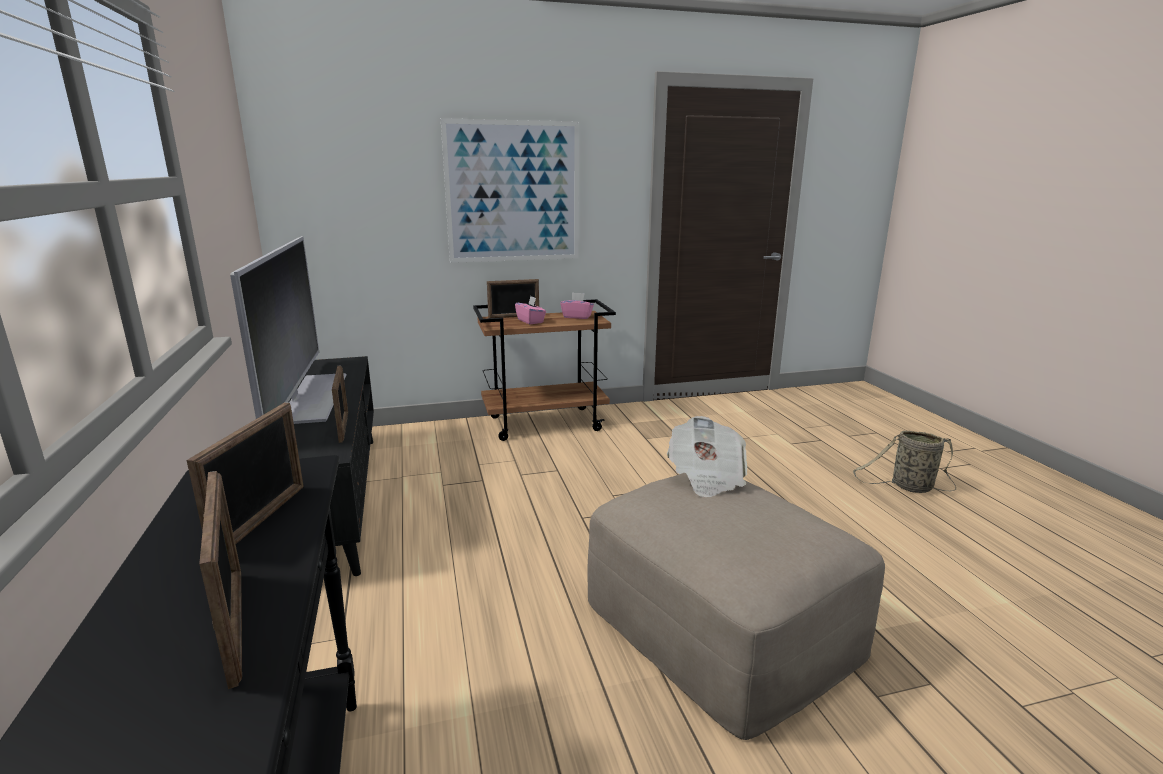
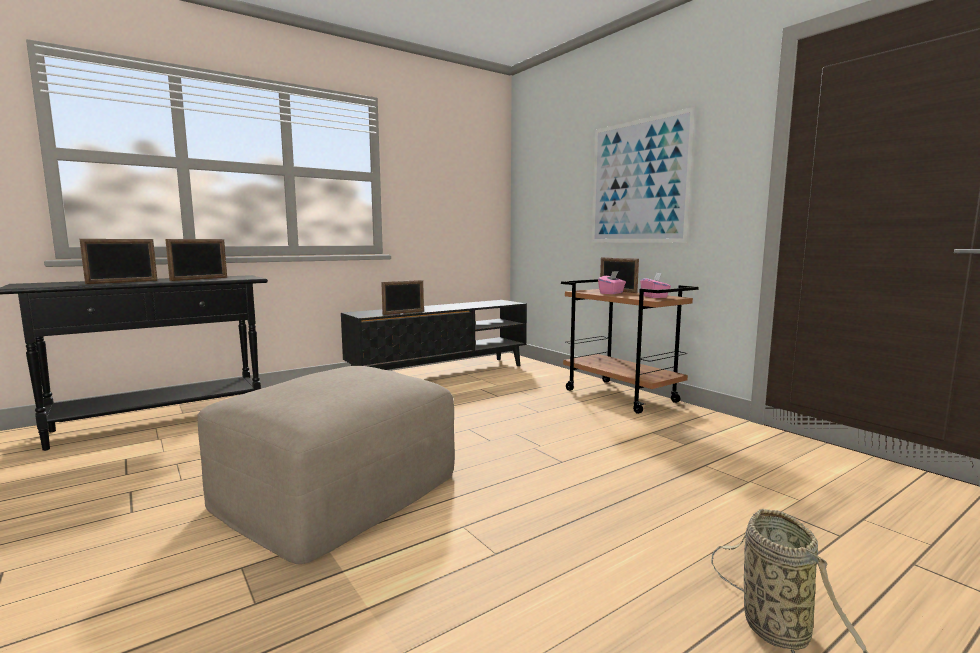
camera: 70 degrees right, 10 degrees down
(262, 520) = (199, 279): picture frame -> picture frame turned 45 degrees counterclockwise
(311, 398) = (442, 306): television -> none
(706, 477) = (389, 372): newspaper -> none

